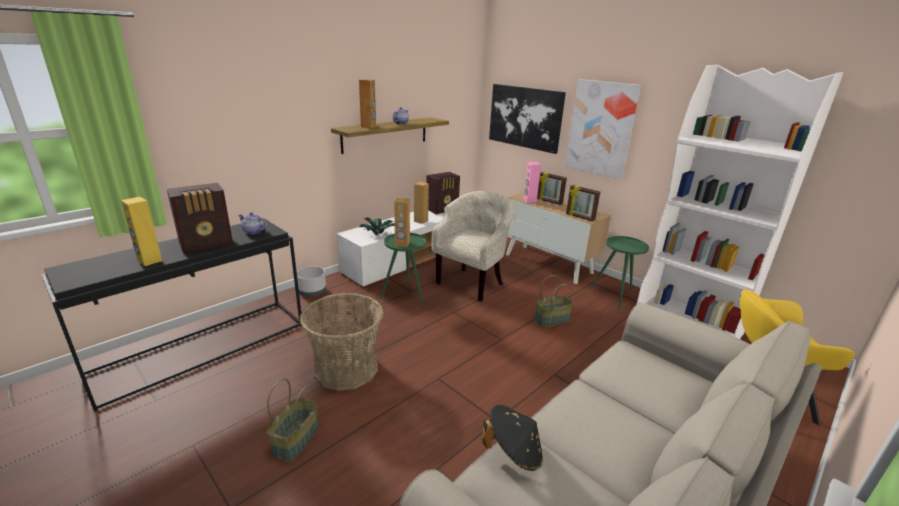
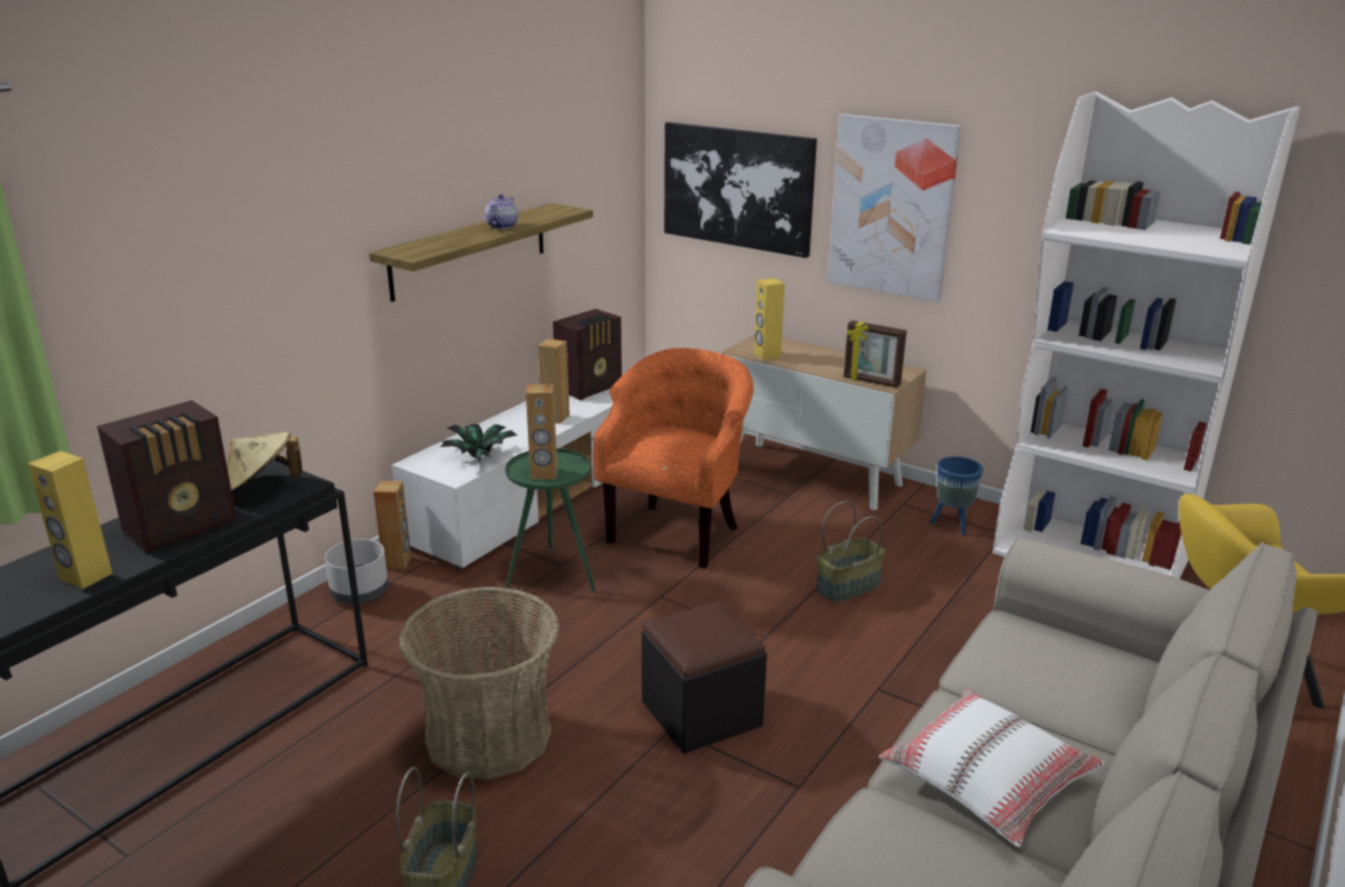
camera: 10 degrees left, 0 degrees up
(253, 231) = (262, 488): teapot -> beige hat
(368, 126) = (443, 241): brown speaker -> brown speaker (397, 562)
(456, 373) = (701, 713): none -> black ottoman
(472, 282) = (678, 532): beige armchair -> orange armchair
(513, 452) = (870, 824): black hat -> none
(529, 201) = (767, 355): pink speaker -> yellow speaker
(549, 202) = (804, 353): picture frame -> none
(592, 437) = (988, 780): none -> white pillow
(615, 296) = (952, 525): green side table -> blue planter

